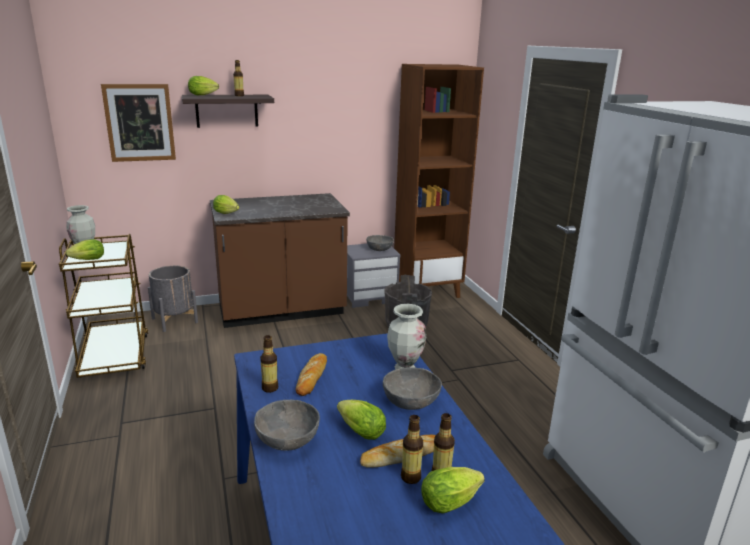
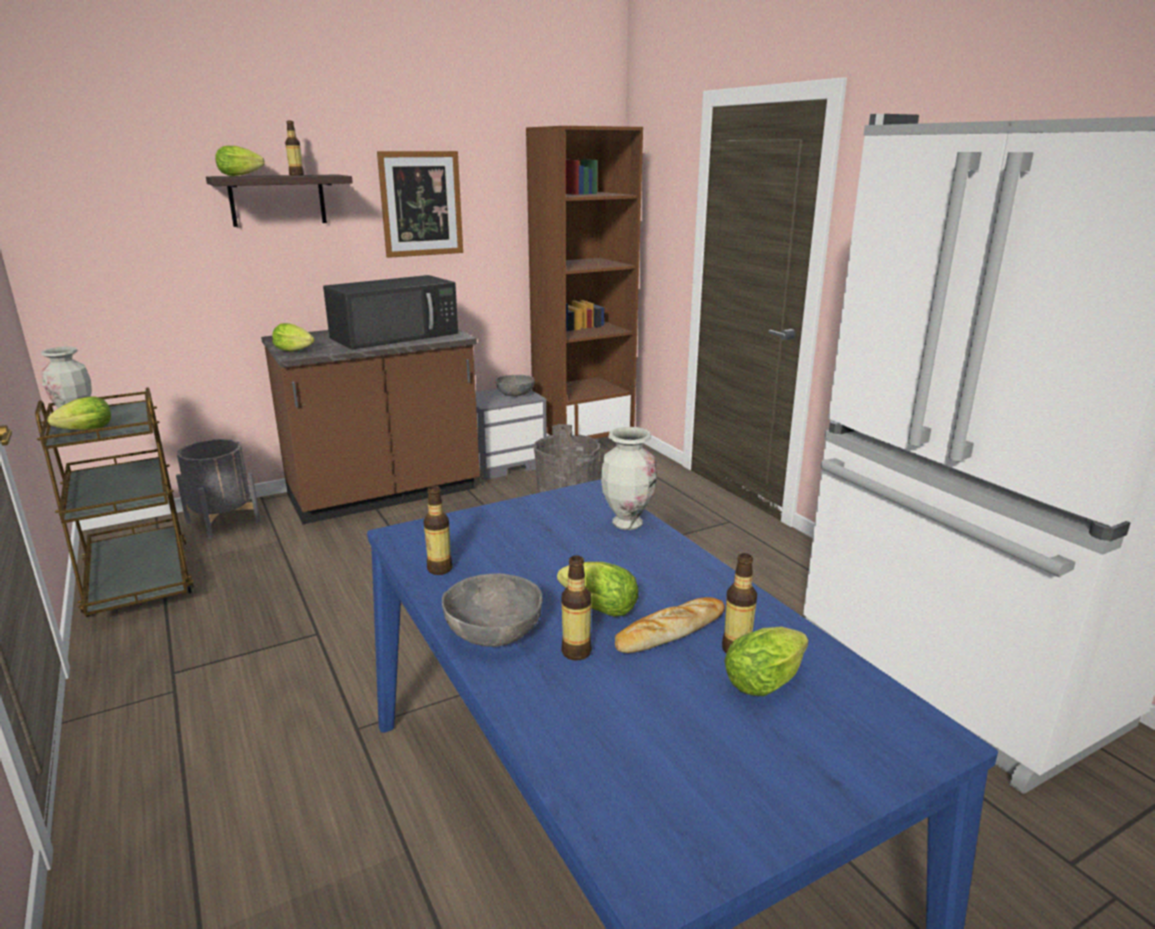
camera: 10 degrees left, 0 degrees up
(139, 122) = (142, 221): picture -> picture (421, 204)
(296, 205) = (396, 335): none -> black microwave
(312, 377) = (497, 548): bread -> none
(410, 477) = (695, 657): bottle -> bottle (576, 652)
(411, 402) = (653, 563): grey bowl -> none

